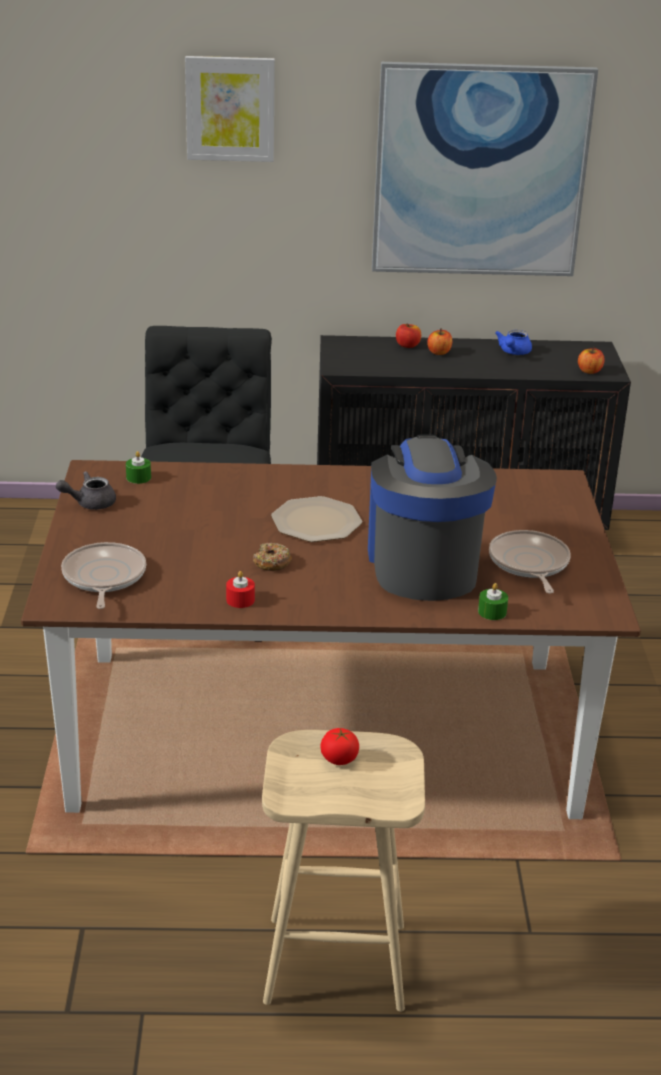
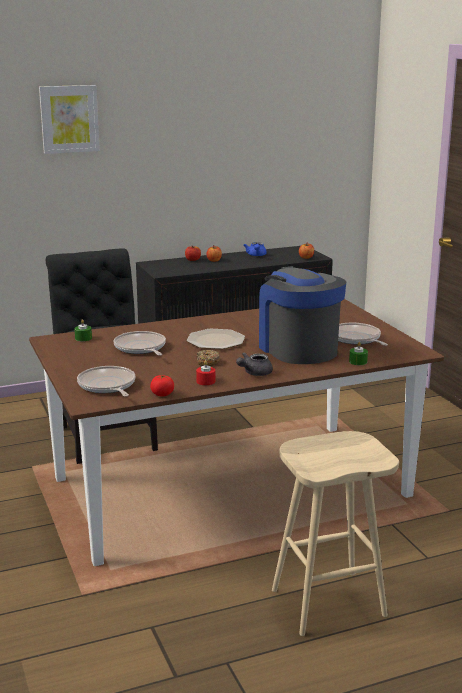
camera: 20 degrees left, 10 degrees down
(90, 503) = (63, 354): grey teapot -> grey teapot (254, 373)
(201, 514) = (140, 348): none -> frying pan
(339, 759) = (326, 448): tomato -> tomato (162, 394)
(480, 171) = (222, 147): picture -> none

